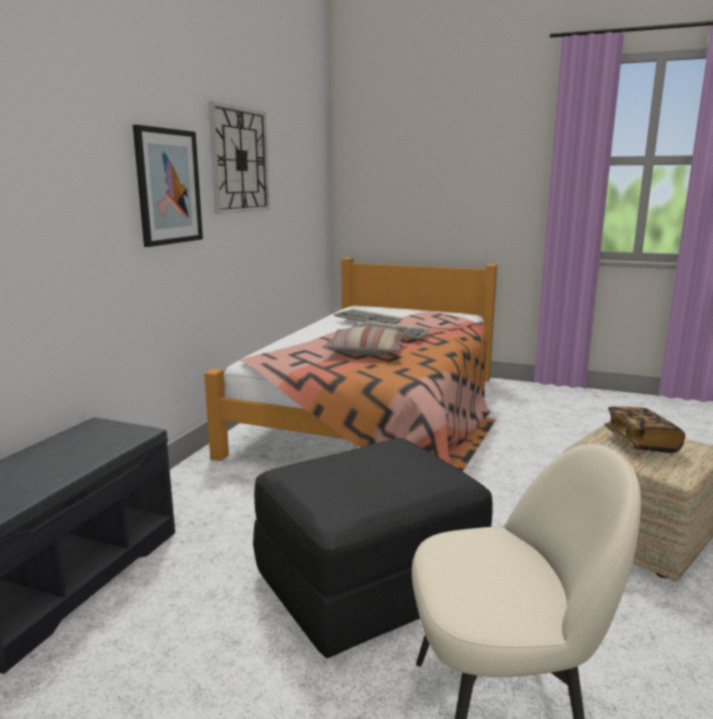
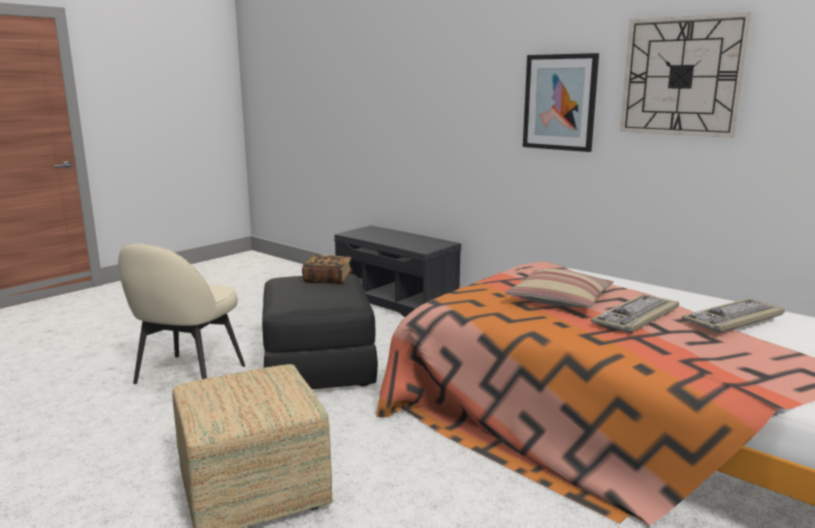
camera: 110 degrees right, 0 degrees up
(641, 443) = (251, 389): book -> book (328, 279)

